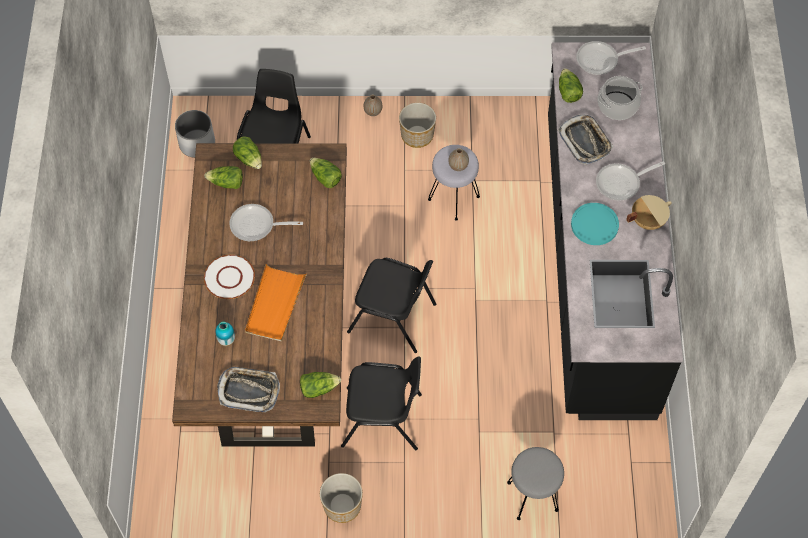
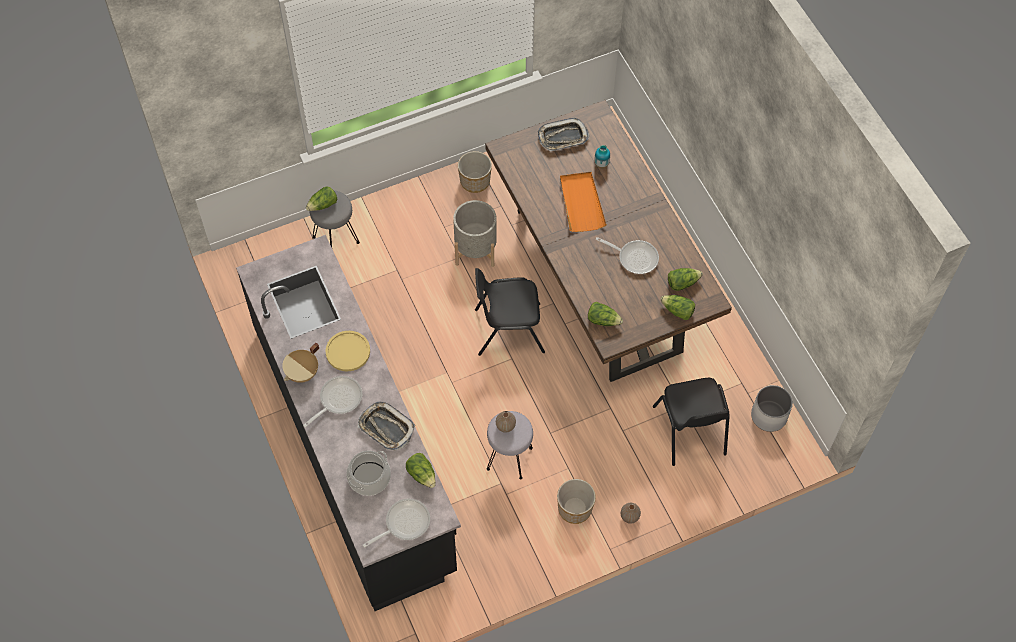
camera: 155 degrees right, 0 degrees up
(229, 277) = (630, 209): white plate -> none
(256, 226) = (634, 257): frying pan -> frying pan turned 45 degrees clockwise
(318, 388) = (513, 158): lettuce -> lettuce (323, 205)
(383, 420) = (475, 250): black chair -> grey planter
(594, 224) = (348, 351): turquoise plate -> yellow plate

